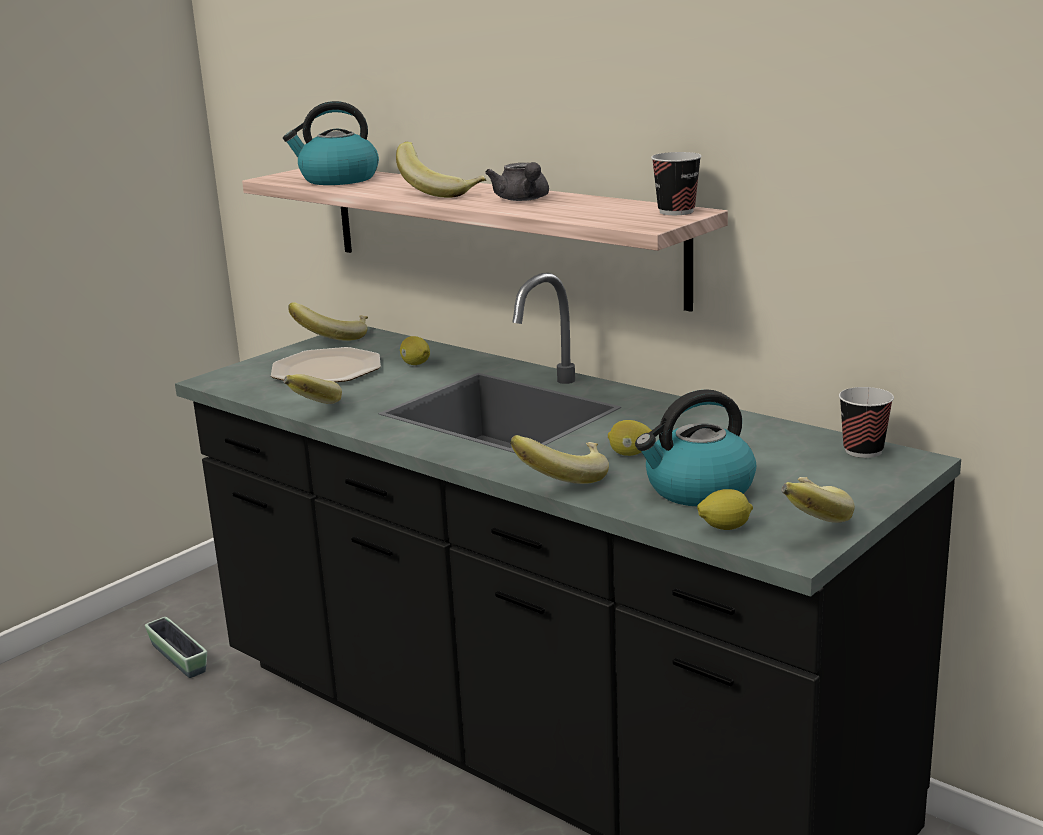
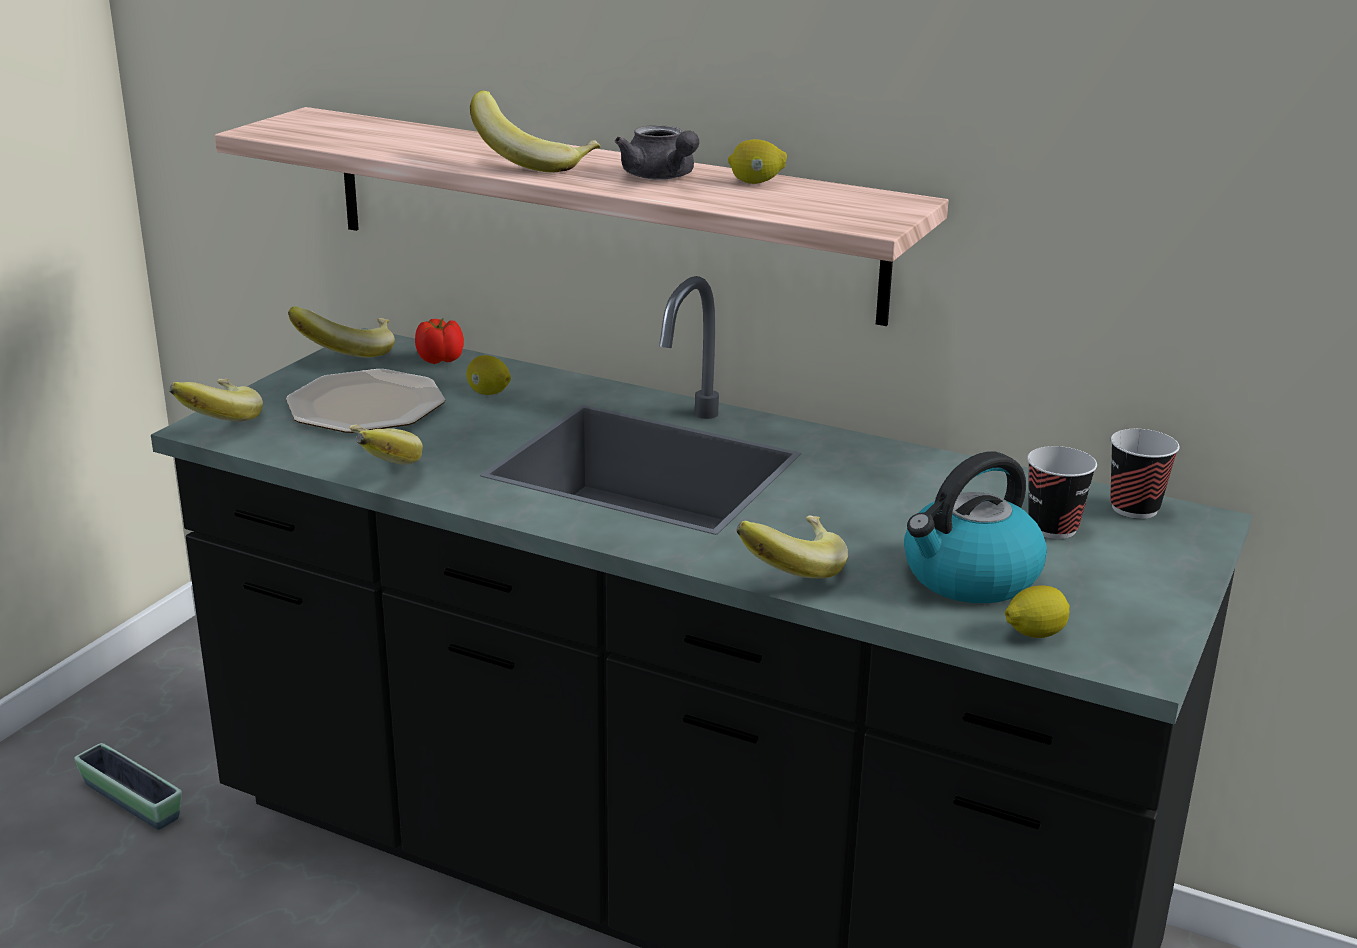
camera: 15 degrees left, 5 degrees up
(338, 179) = (362, 136): kettle -> none
(395, 343) = (441, 360): none -> tomato
(630, 454) = (854, 526): lemon -> lemon (756, 182)
(676, 211) = (886, 201): cup -> cup (1053, 528)
(806, 521) = (1126, 618): banana -> banana (215, 422)

